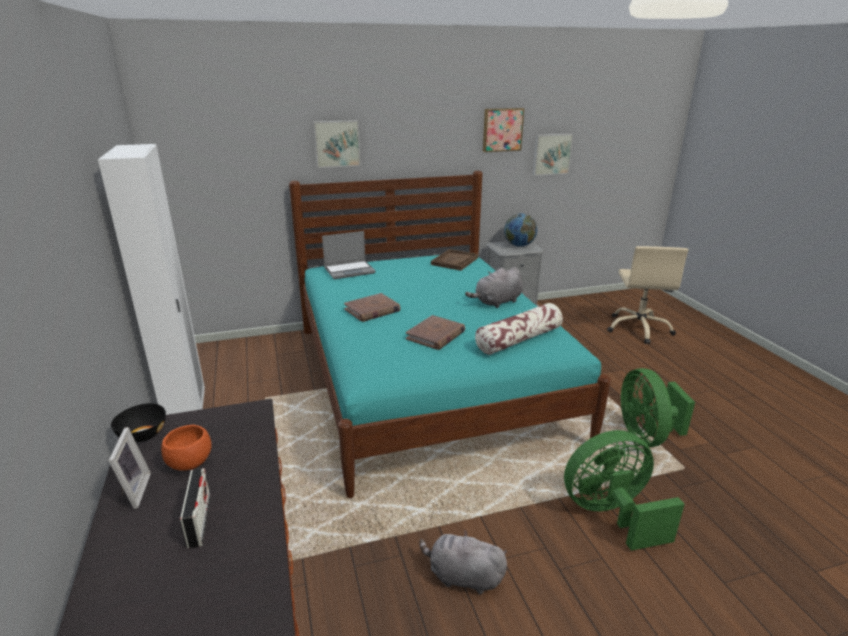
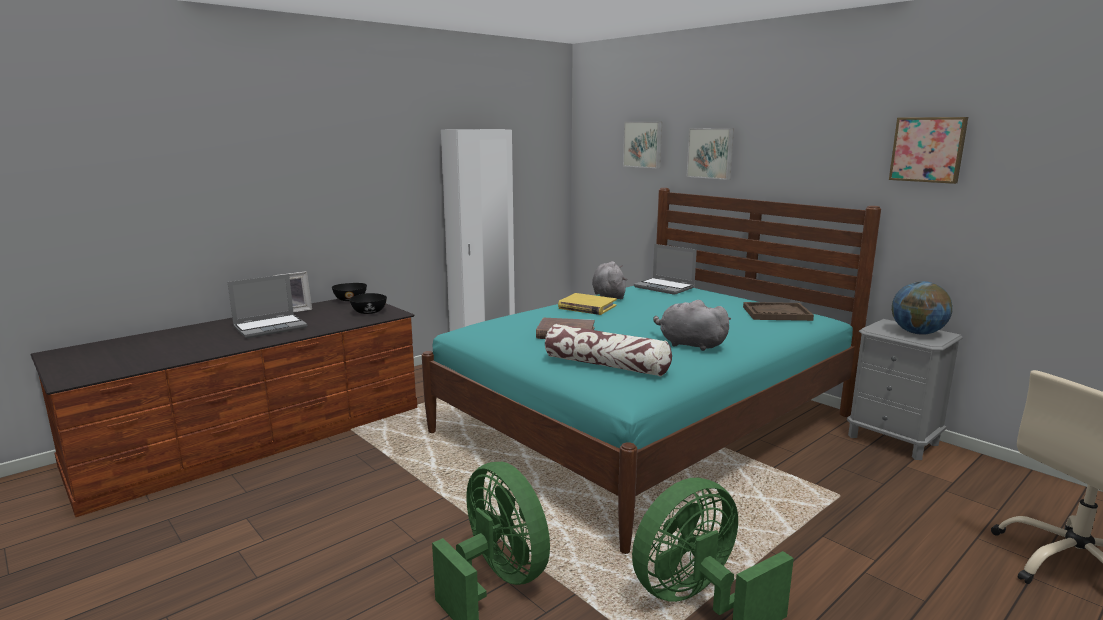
camera: 65 degrees right, 10 degrees down
(190, 463) = (325, 314): orange bowl -> none
(199, 521) = (271, 327): radio -> laptop
(226, 427) = (368, 312): none -> black bowl
(372, 310) = (587, 307): brown book -> yellow book
(462, 577) = (361, 503): grey plush toy -> grey plush toy (608, 296)
(551, 154) = (1026, 197): picture -> picture (643, 144)

